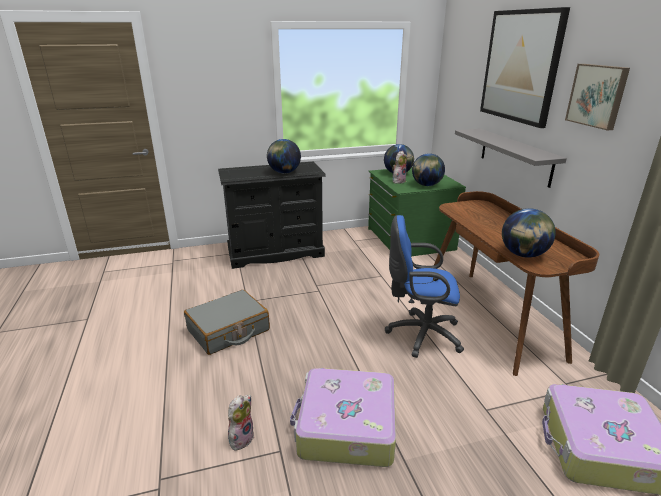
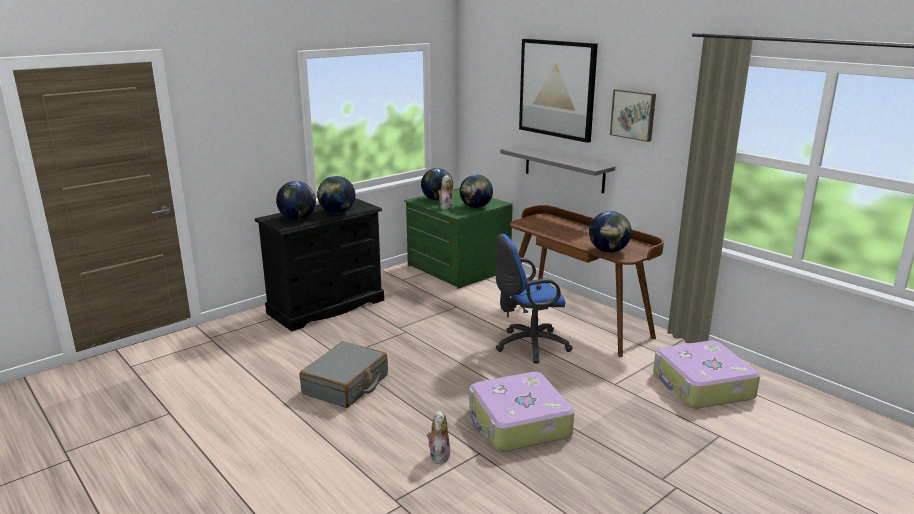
camera: 25 degrees left, 5 degrees down
(248, 173) = (298, 218): none -> globe

